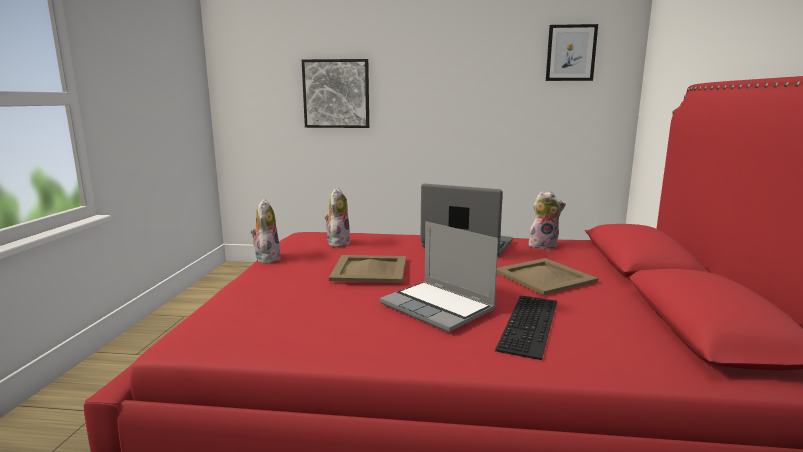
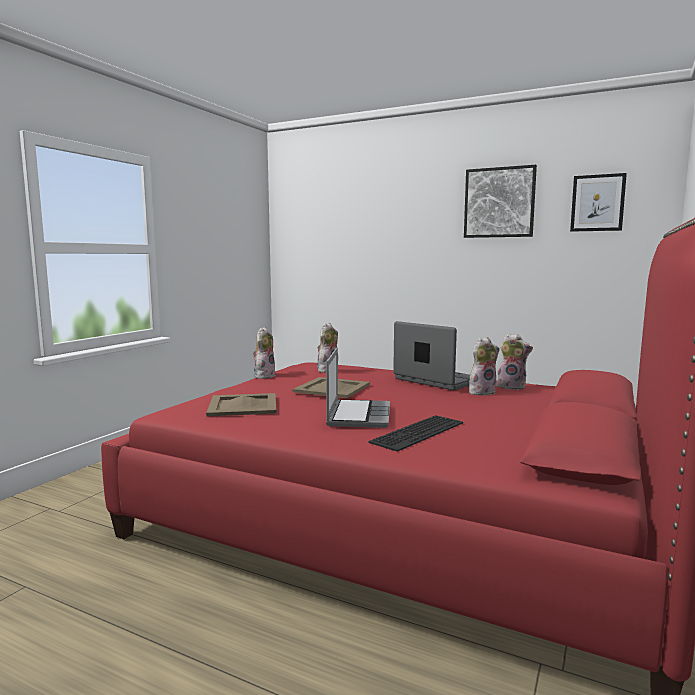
camera: 20 degrees right, 5 degrees down
(336, 94) = (370, 246): picture -> picture (499, 202)
(439, 307) = (358, 415): laptop -> laptop turned 150 degrees counterclockwise
(524, 256) = (481, 392): none -> plush toy
(544, 276) = (477, 406): beige tray -> beige tray (243, 405)

